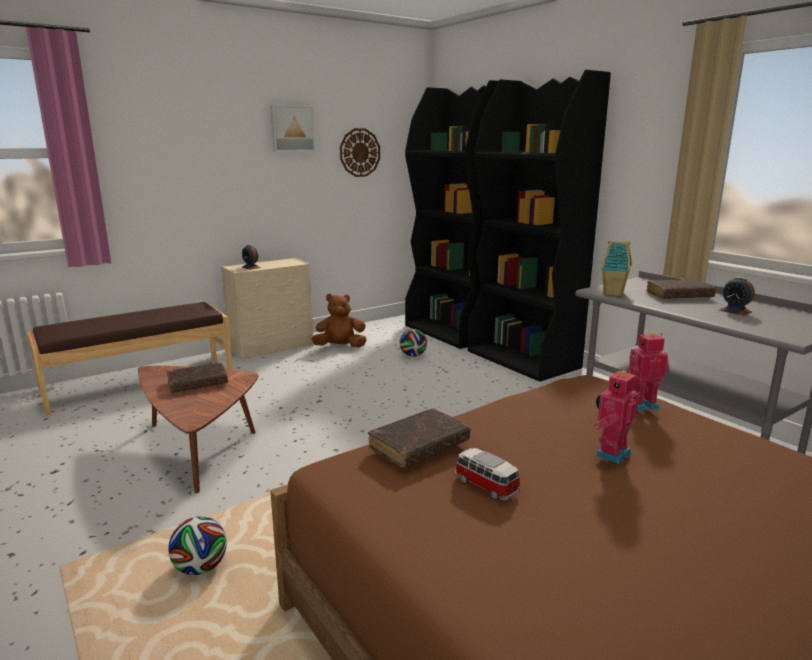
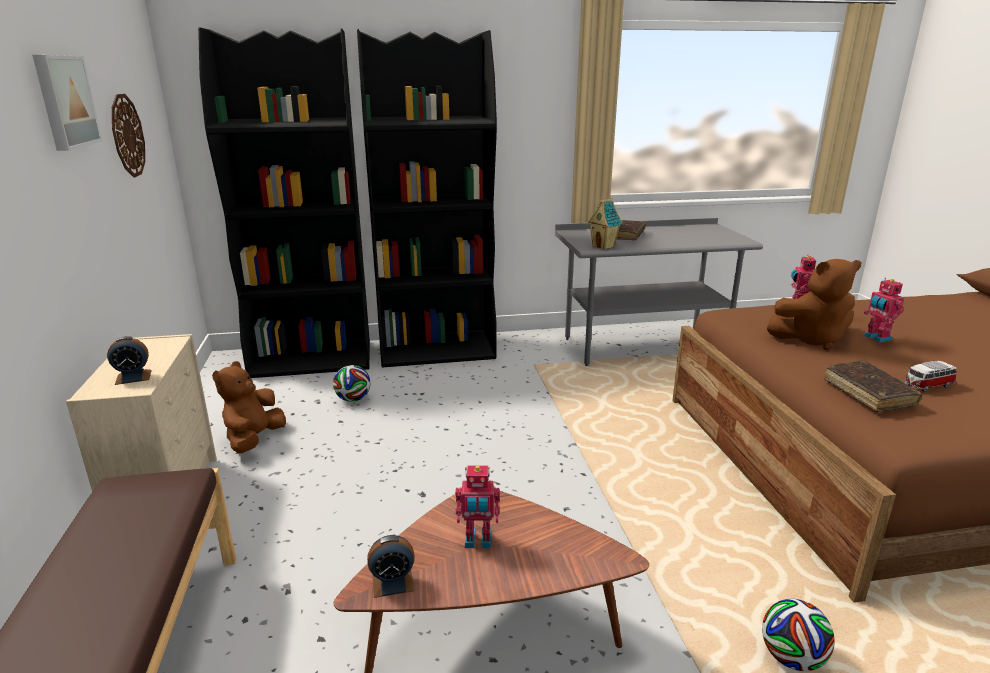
camera: 65 degrees left, 5 degrees up
(198, 384) = (478, 541): brown book -> toy robot
(554, 419) = (810, 339): none -> brown plush toy
(735, 311) = (677, 235): alarm clock -> alarm clock (393, 583)

